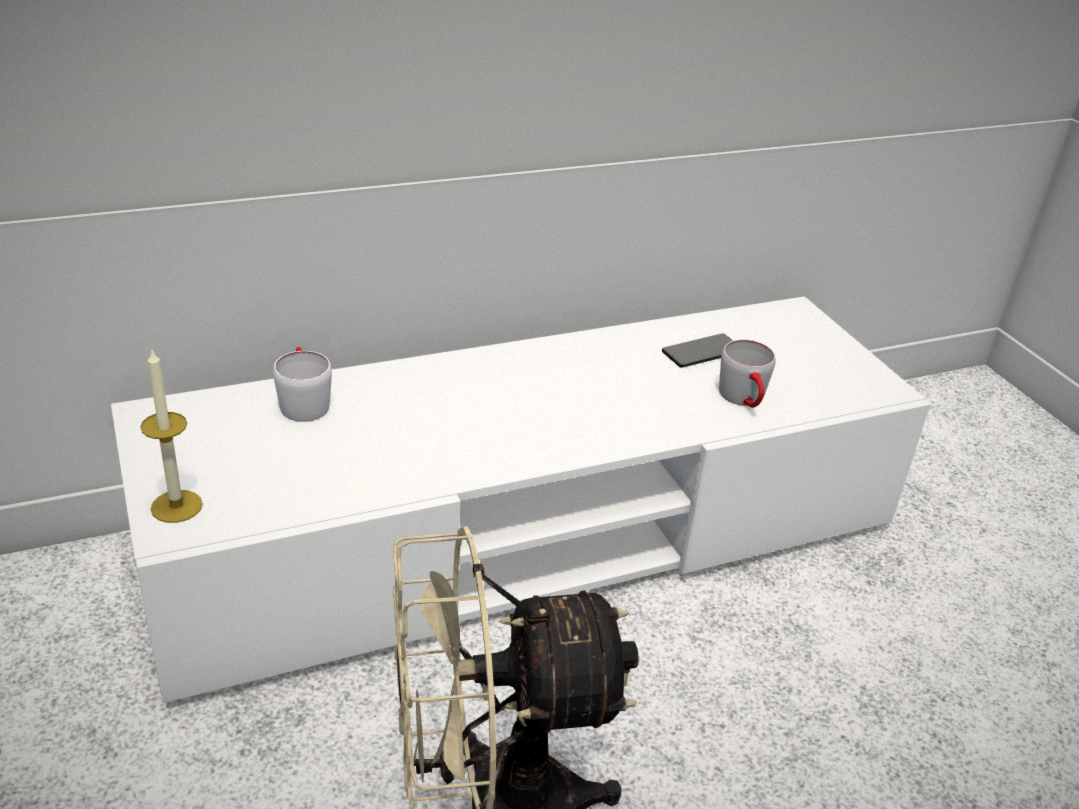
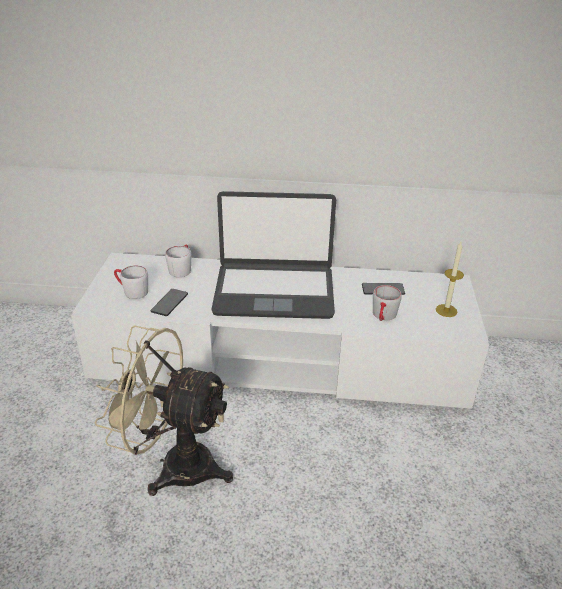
camera: 30 degrees right, 0 degrees up
(176, 506) = (101, 297): candle -> candle (446, 310)
(235, 475) = (131, 291): none -> white mug
(341, 479) = (169, 303): none -> phone
(524, 401) = (274, 291): none -> laptop

